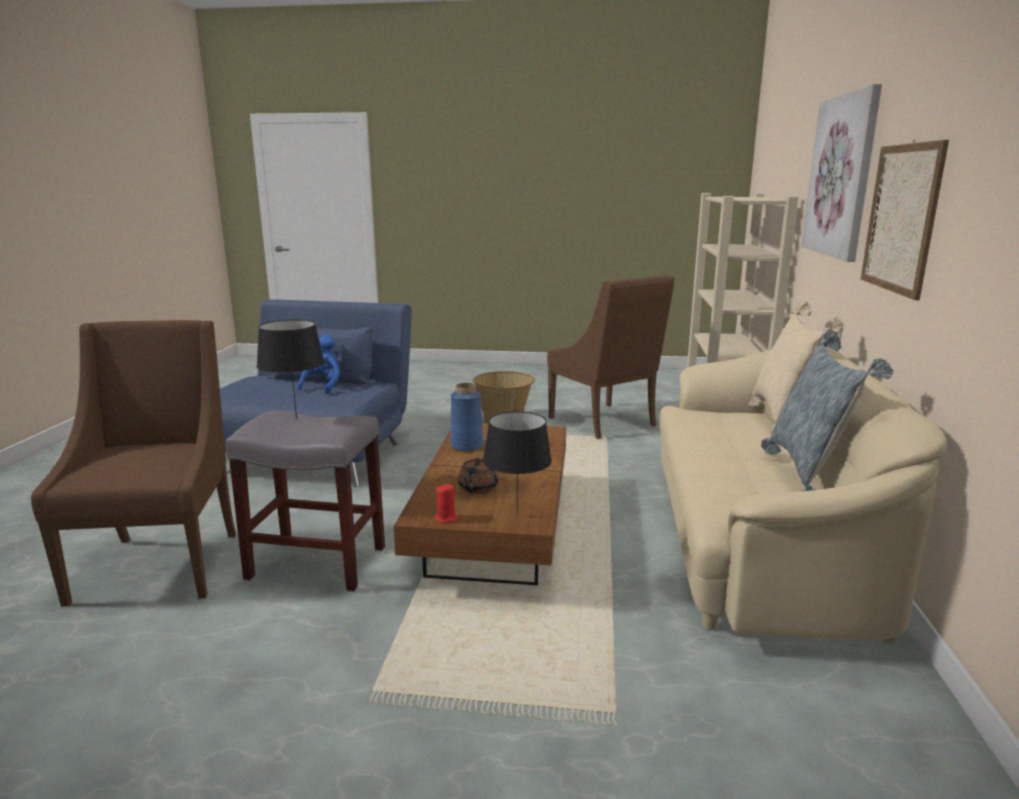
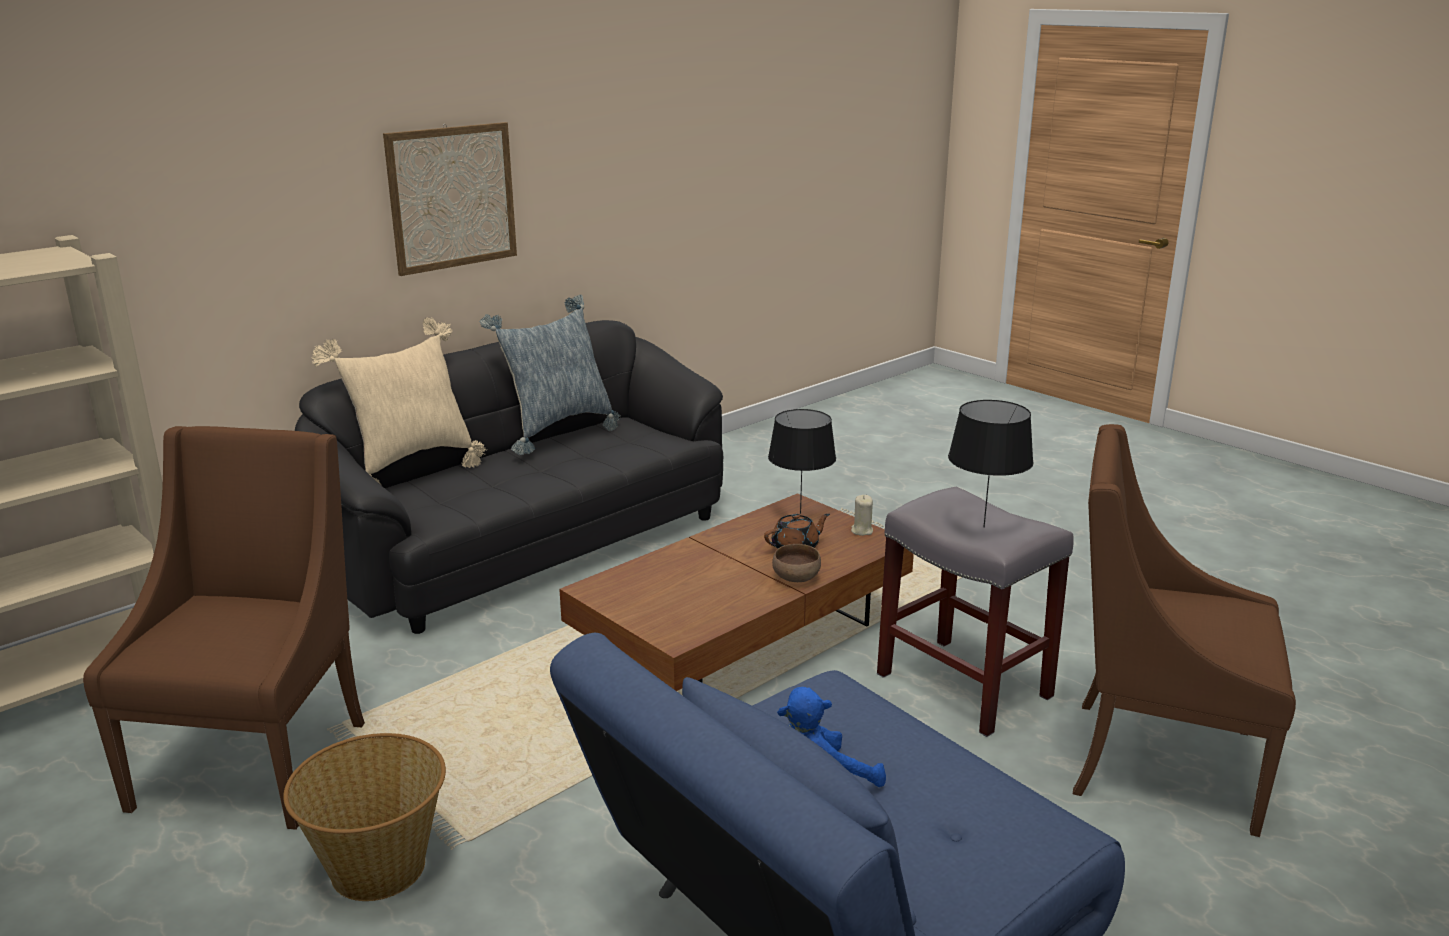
camera: 140 degrees left, 5 degrees up
(161, 564) = (1155, 761): brown armchair -> brown armchair turned 75 degrees clockwise
(446, 518) = (861, 531): red candle -> beige candle
(447, 470) = (796, 579): none -> brown bowl
(467, 446) = (726, 604): blue vase -> none
(754, 536) = (532, 544): beige sofa -> black sofa
(840, 176) = (253, 179): picture -> none

